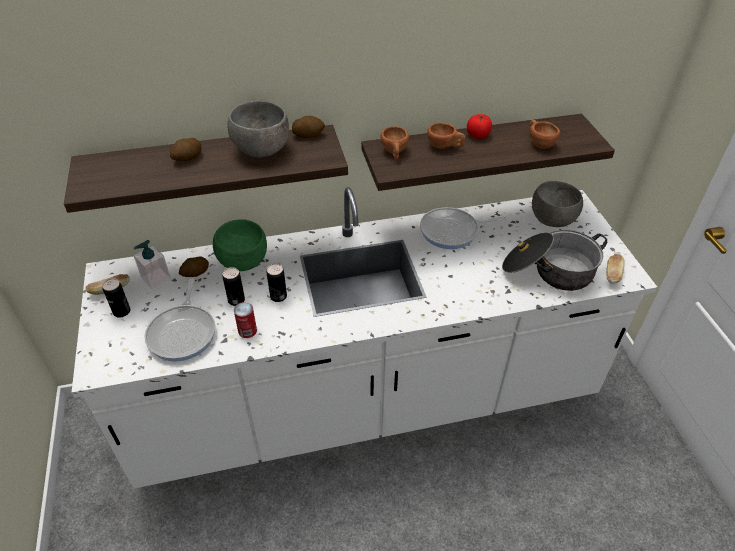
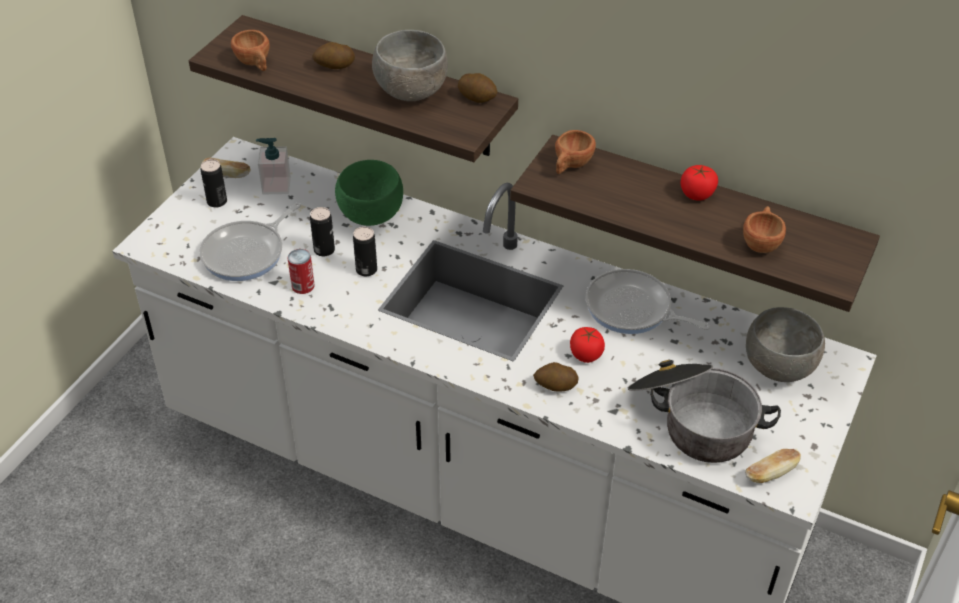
camera: 40 degrees right, 0 degrees up
(195, 273) = (315, 201): potato -> potato (555, 386)
(445, 146) = (638, 187): brown cup -> brown cup (255, 64)
(459, 269) = (586, 354): none -> tomato

